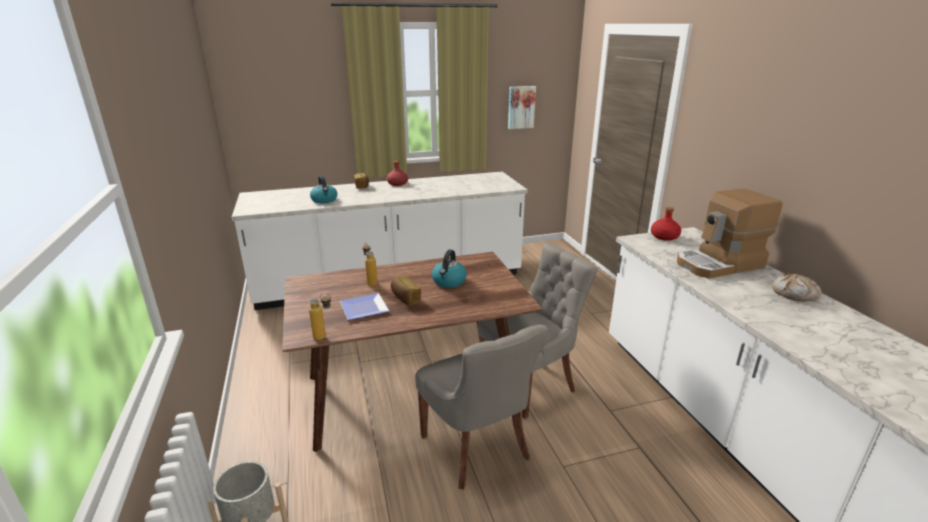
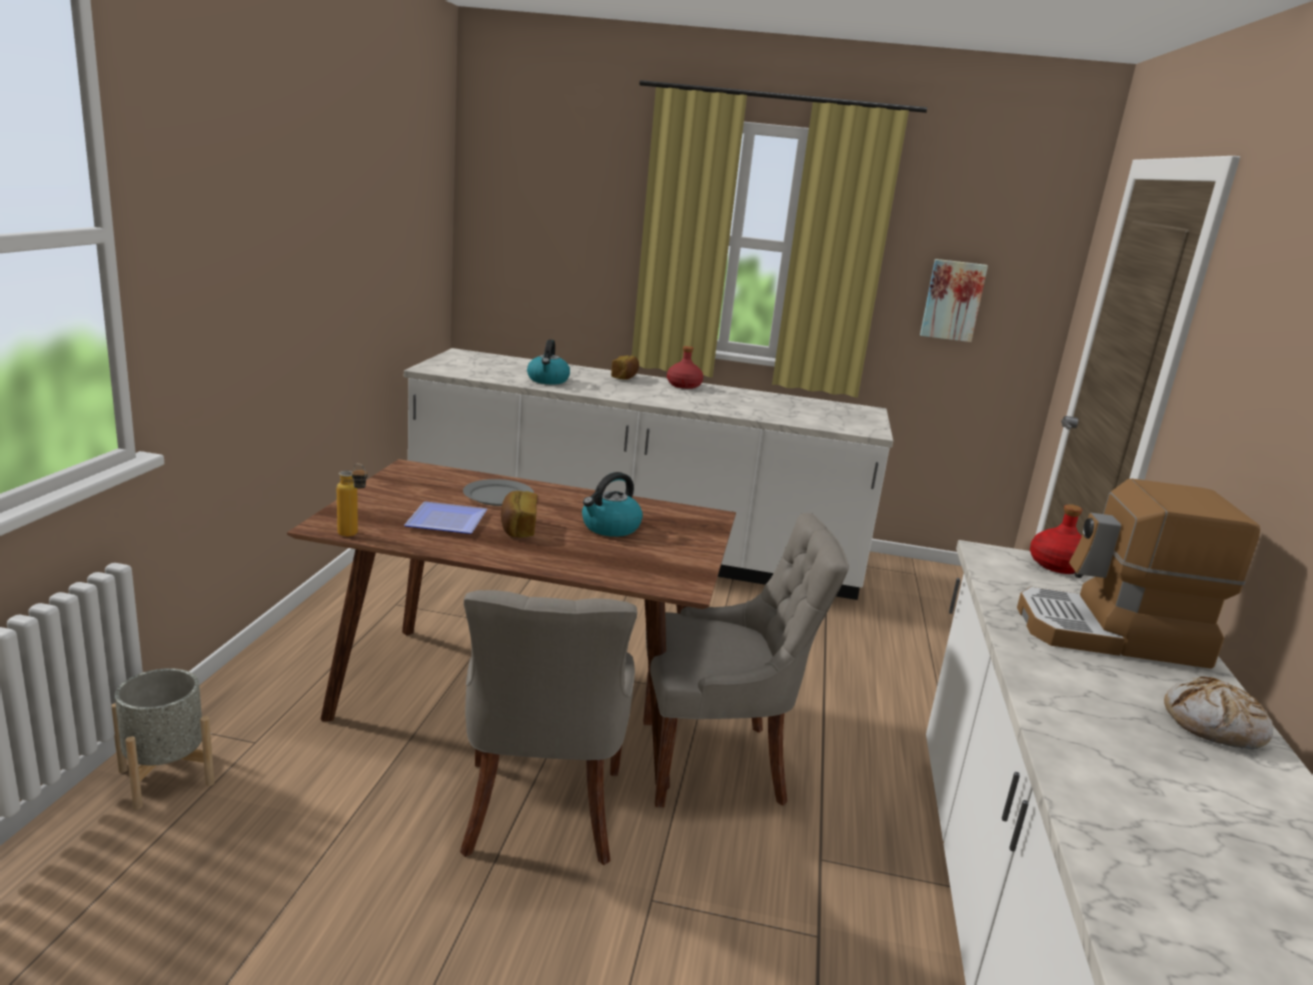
camera: 25 degrees right, 5 degrees down
(371, 282) = (498, 496): bottle -> grey plate

